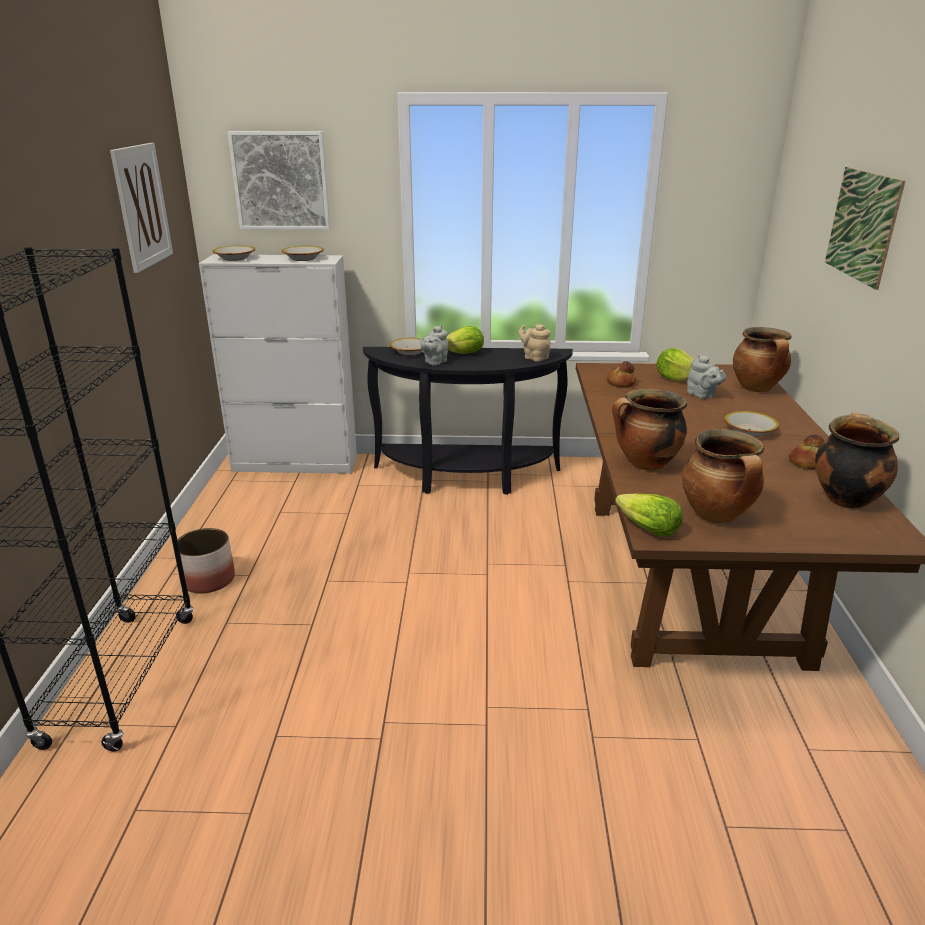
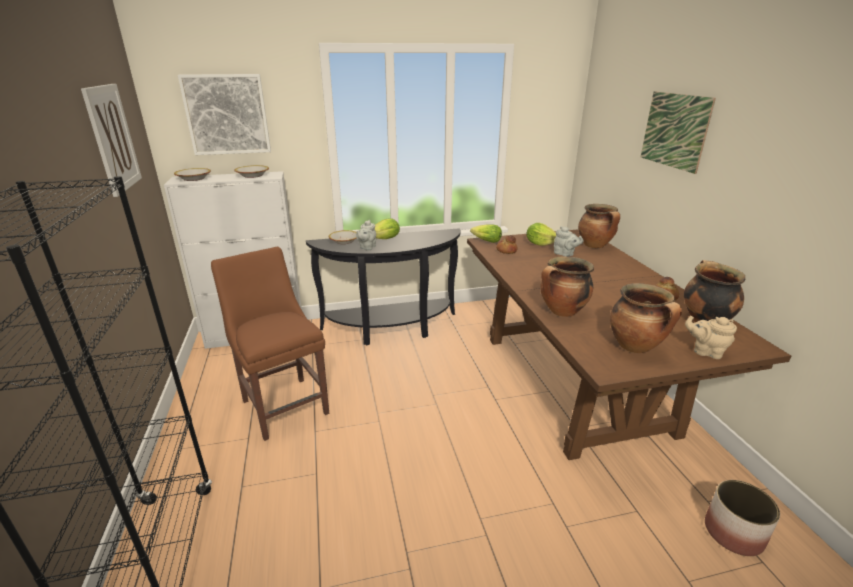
camera: 15 degrees left, 0 degrees up
(208, 579) = (214, 448): planter -> planter (733, 532)
(301, 546) = (284, 404): none -> brown chair
(534, 357) = (437, 237): beige teapot -> beige teapot (705, 351)
(647, 529) = (597, 366): lettuce -> lettuce (486, 241)
(749, 430) = (611, 277): bowl -> none

